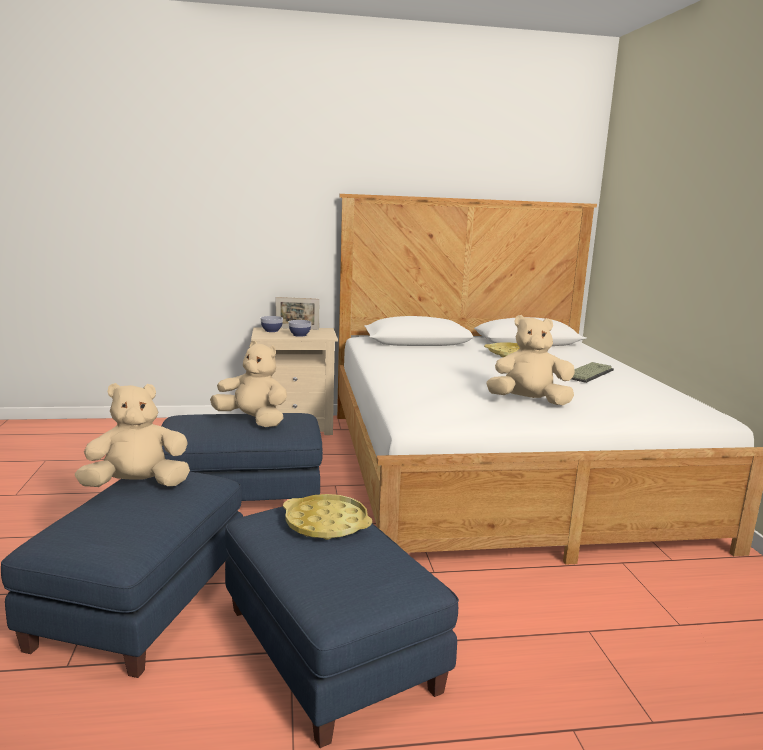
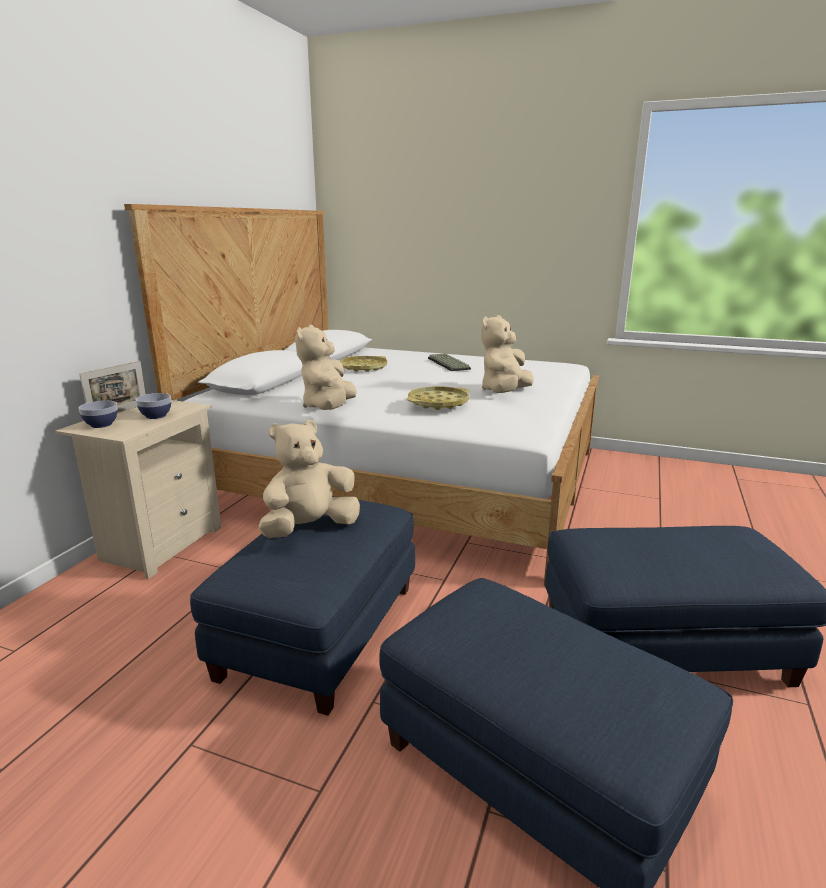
camera: 60 degrees left, 5 degrees up
(137, 485) = (474, 646): beige plush toy -> beige plush toy (328, 408)
(326, 523) = (632, 543): yellow tray -> yellow tray (438, 403)

